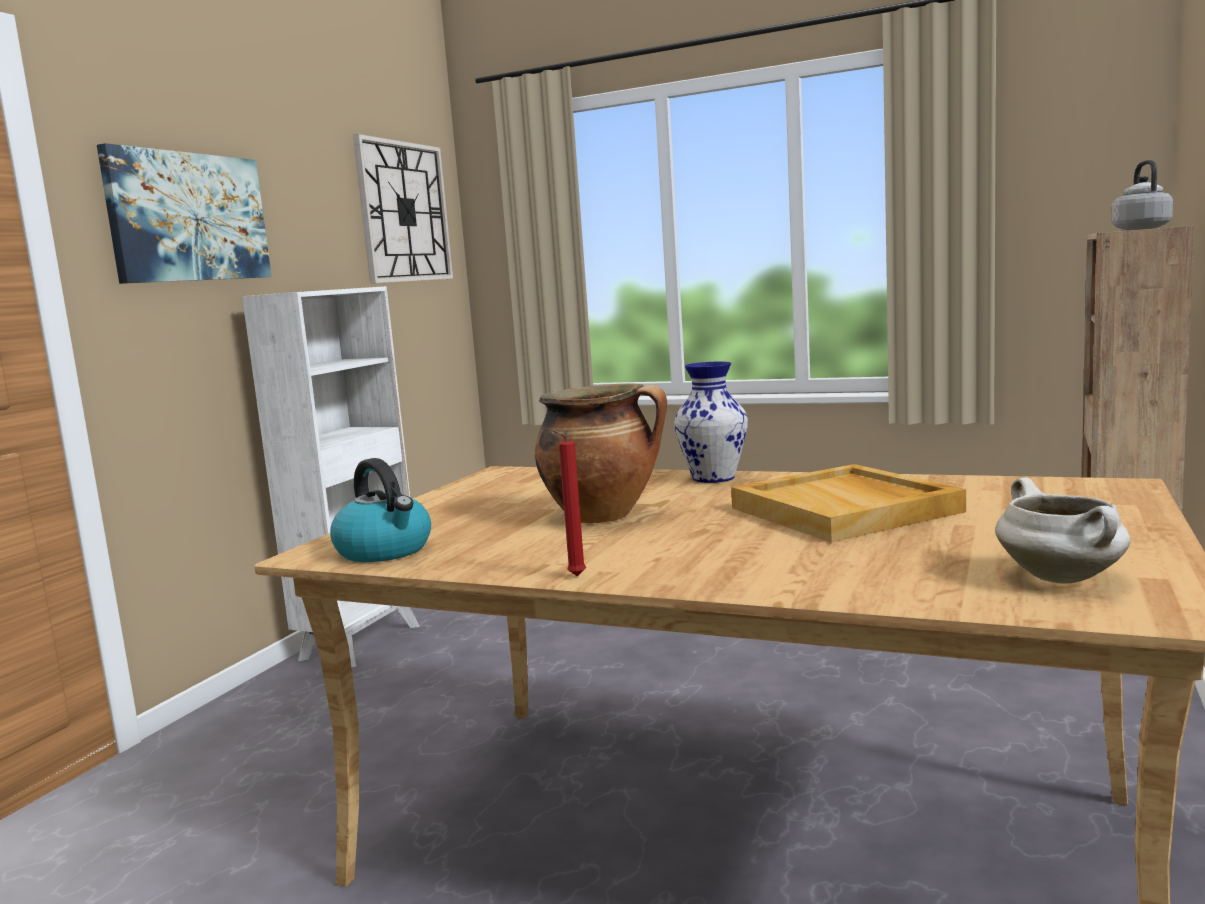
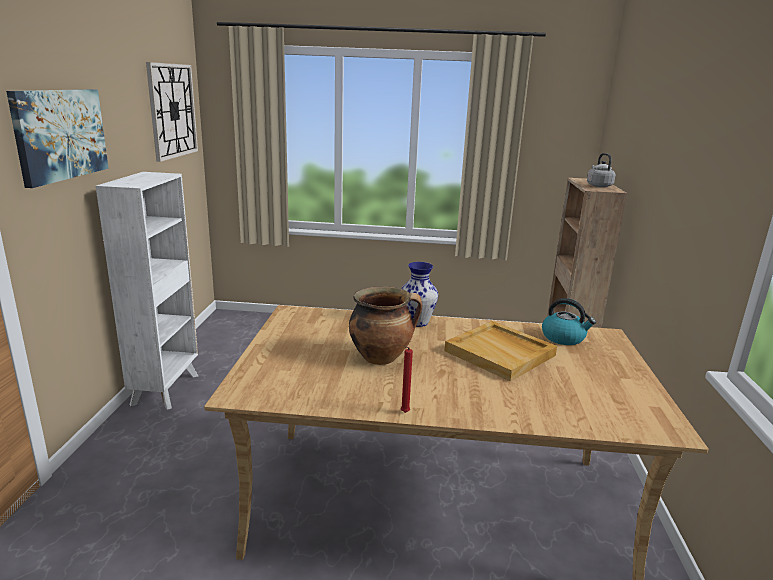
camera: 20 degrees left, 10 degrees up
(385, 551) = (279, 391): kettle -> kettle (564, 338)
(1063, 578) = (621, 408): white cooking pot -> none

